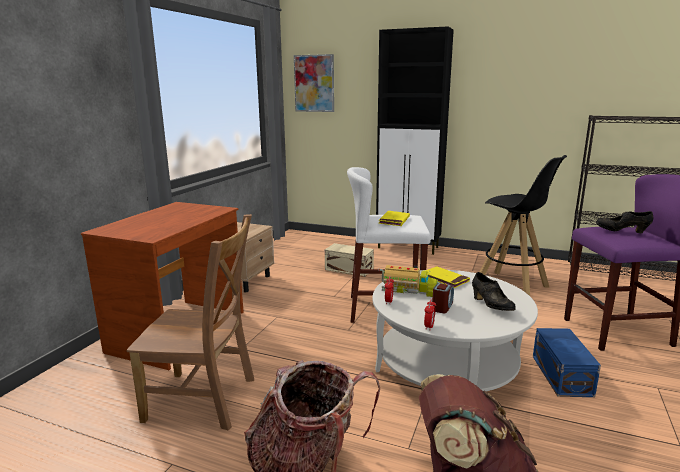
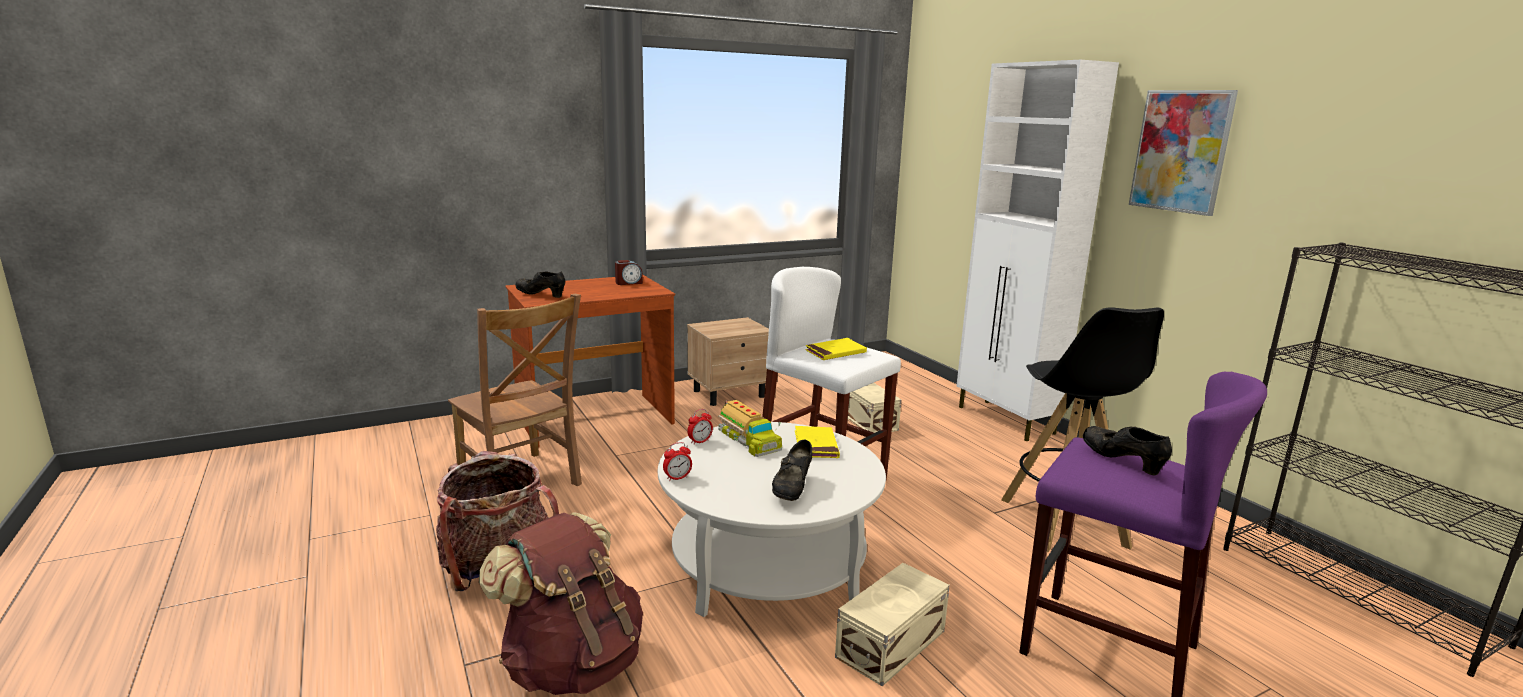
camera: 40 degrees right, 0 degrees up
(140, 232) = (541, 295): none -> black shoe
(314, 83) = (934, 140): picture -> picture (1181, 151)
(409, 247) = (1006, 420): black cabinet -> white cabinet
(442, 307) = (737, 468): alarm clock -> alarm clock (628, 283)
(562, 375) = (893, 644): blue storage box -> beige storage box

